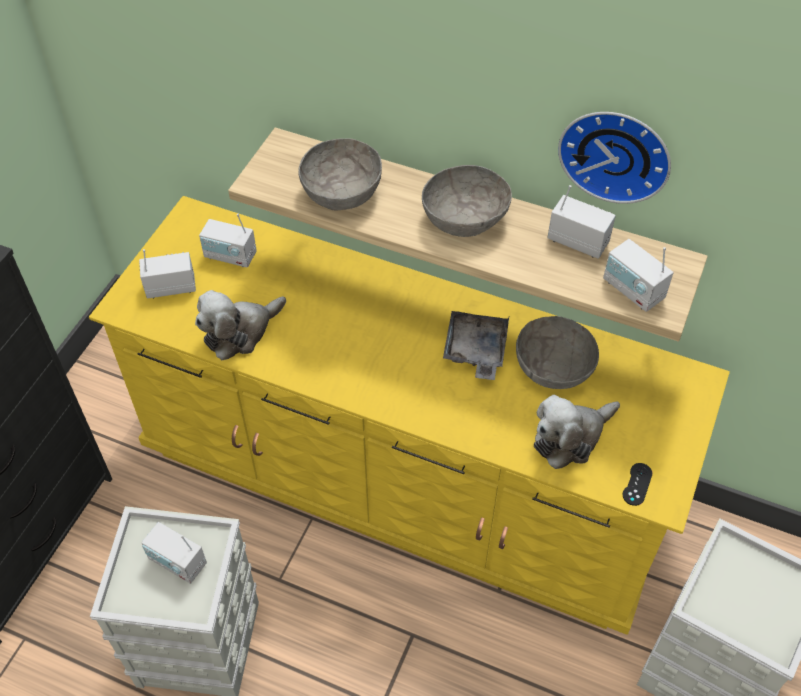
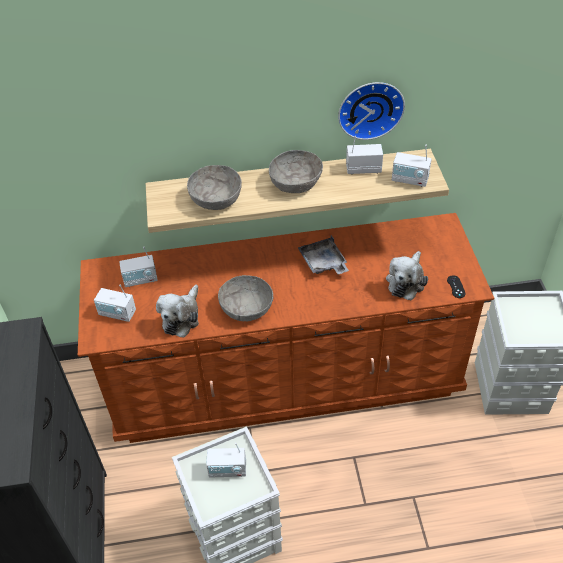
camera: 30 degrees left, 5 degrees down
(170, 287) = (117, 313): radio -> radio turned 120 degrees counterclockwise
(401, 477) = (285, 378): yellow dresser -> brown dresser
(553, 367) = (370, 251): grey bowl -> grey bowl (246, 308)

